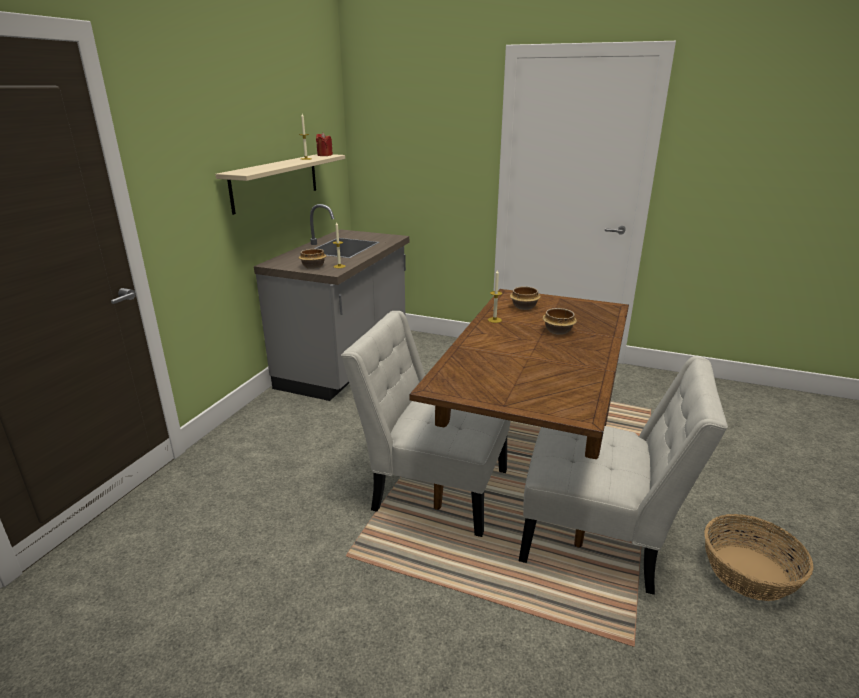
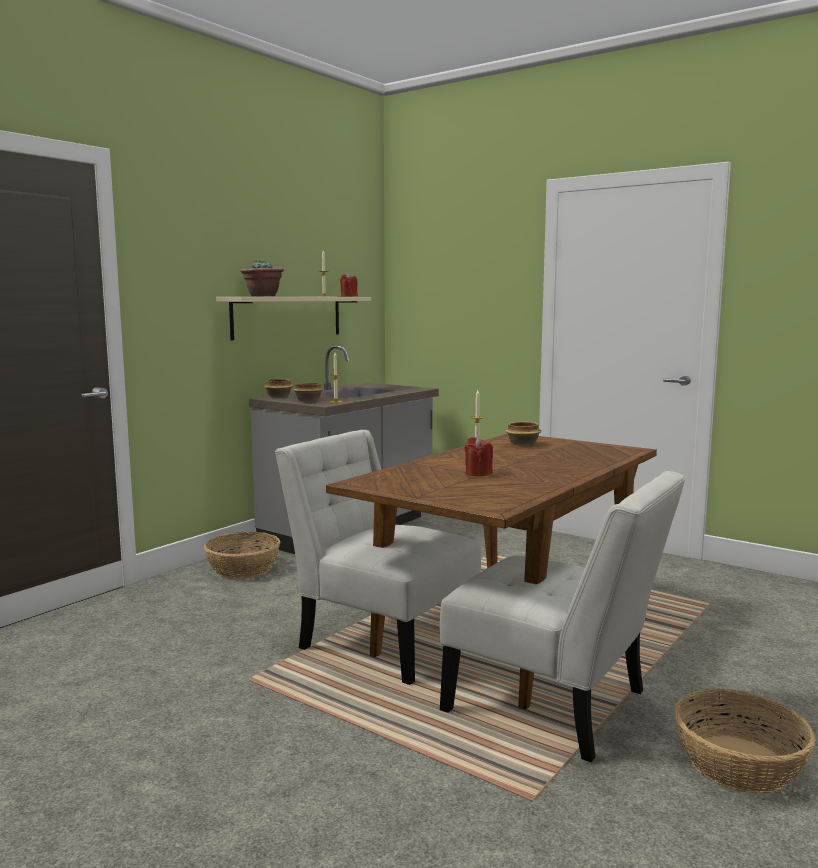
camera: 15 degrees right, 15 degrees down
(258, 168) = (263, 296): none -> potted plant
(275, 420) = (243, 568): none -> basket
(524, 358) = (478, 473): none -> red candle
(558, 330) = (542, 460): bowl -> bowl (279, 396)

